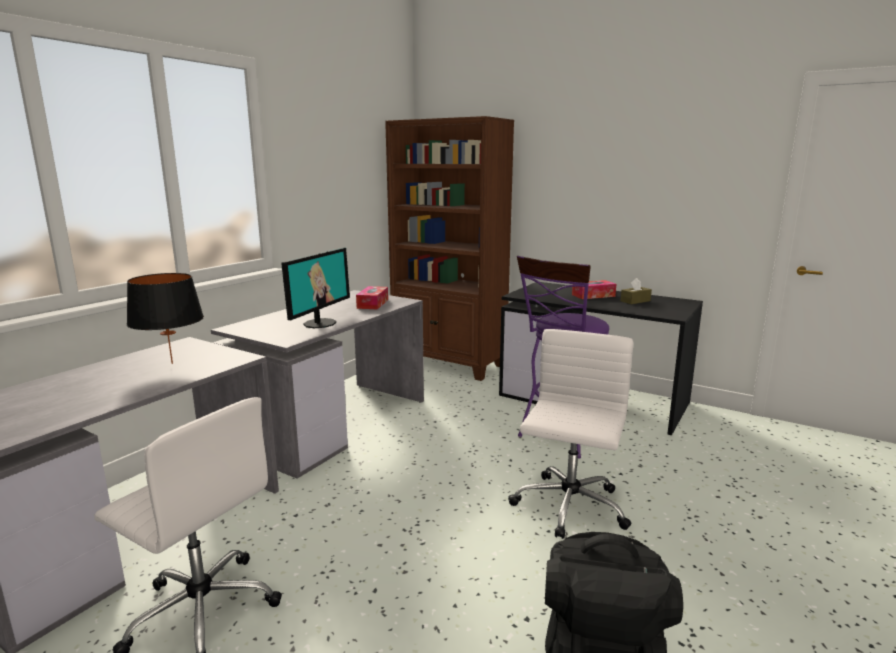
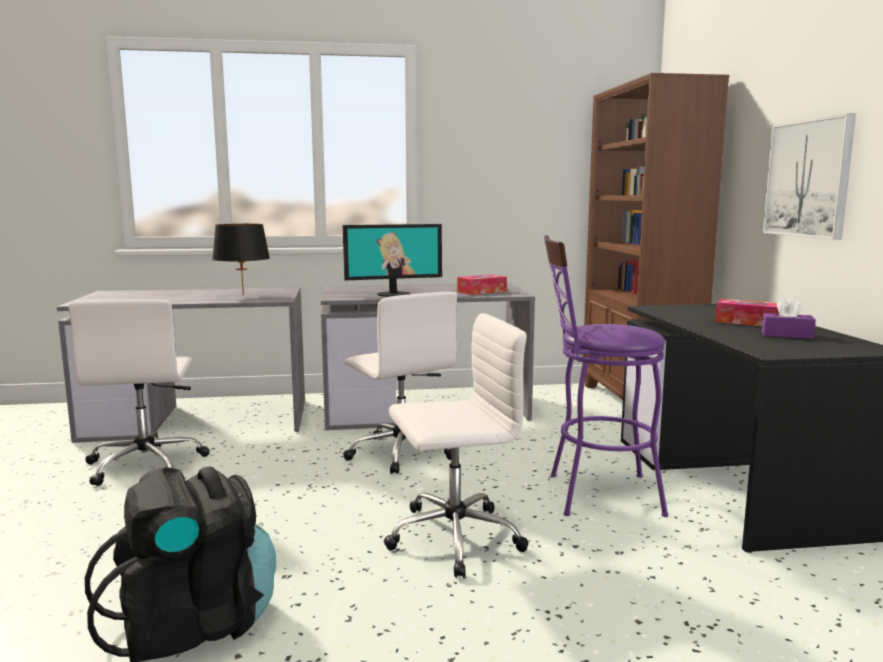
camera: 50 degrees right, 5 degrees down
(401, 466) = (401, 452): none -> white office chair
(602, 199) = (808, 178): none -> picture
(635, 301) = (786, 335): brown tissue box -> purple tissue box

